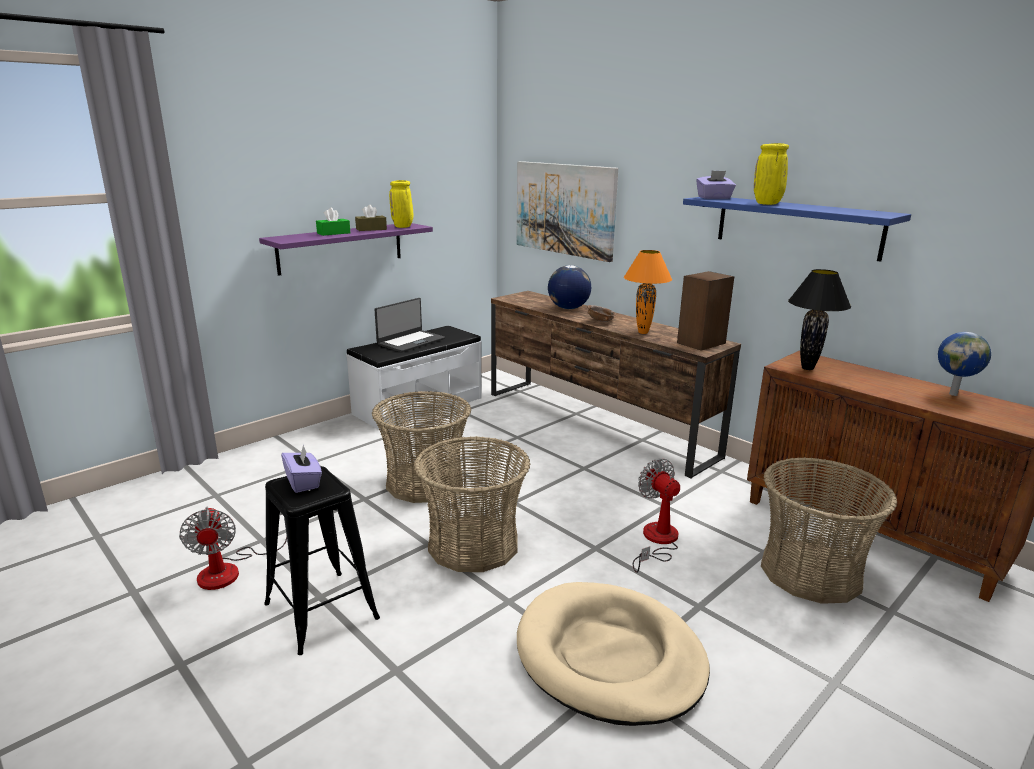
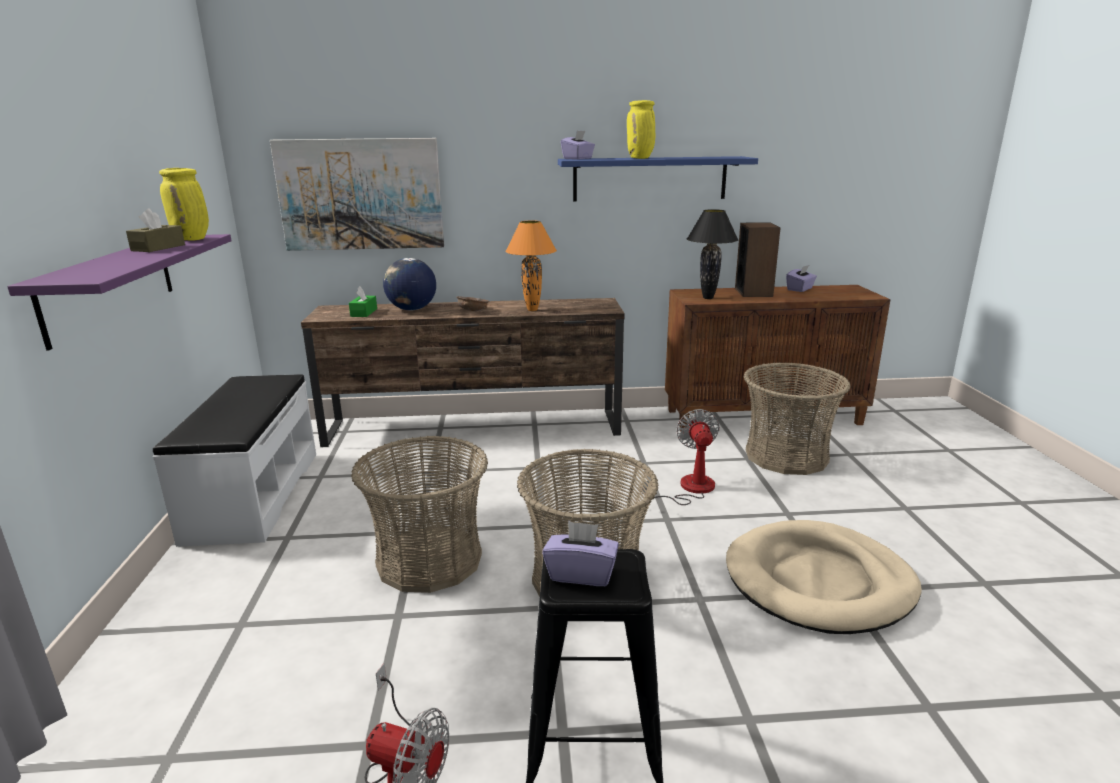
camera: 50 degrees left, 0 degrees up
(333, 233) = (123, 260): green tissue box -> green tissue box (364, 312)
(410, 341) = (231, 407): laptop -> none
(657, 541) = (688, 489): fan -> fan turned 75 degrees clockwise
(701, 343) = (592, 304): speaker -> speaker (753, 292)
(953, 394) = (800, 289): globe -> purple tissue box

